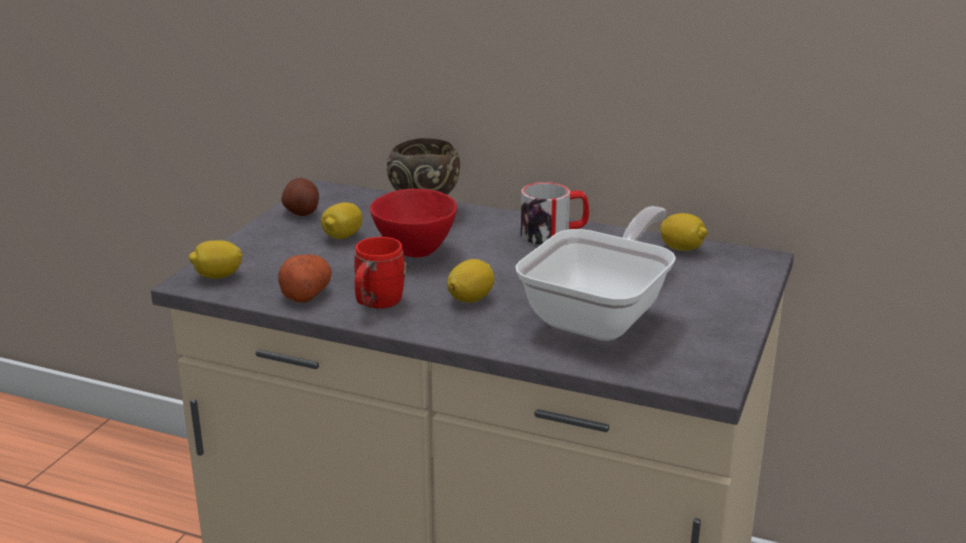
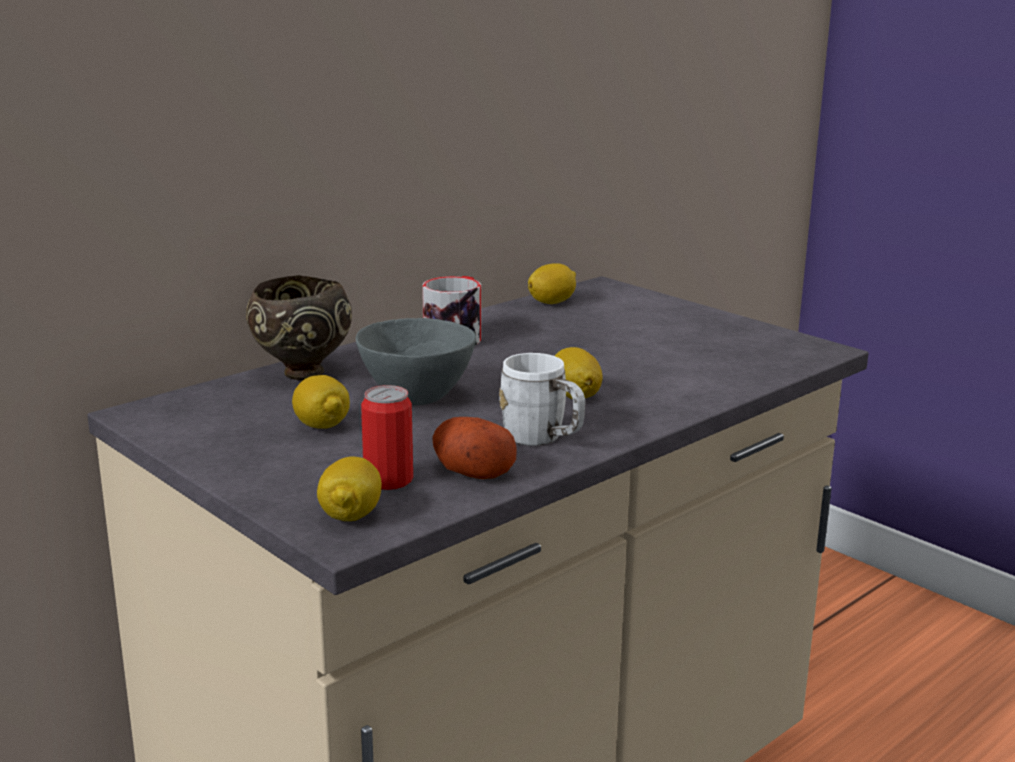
camera: 65 degrees left, 5 degrees down
(274, 274) = (388, 480): none -> can
(301, 212) = (199, 435): potato -> none
(376, 304) = (542, 439): red mug -> white mug
(414, 250) = (416, 398): red bowl -> grey bowl
(602, 315) = (664, 355): frying pan -> none

